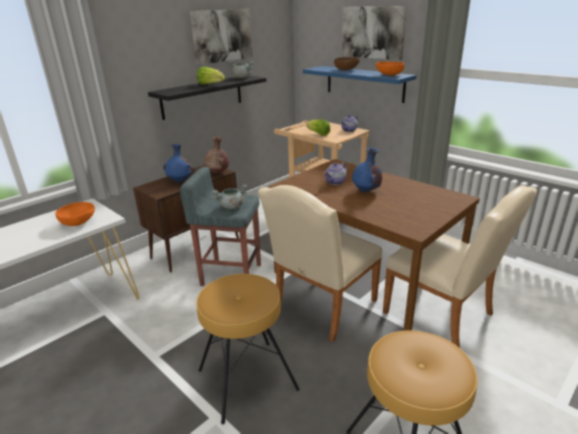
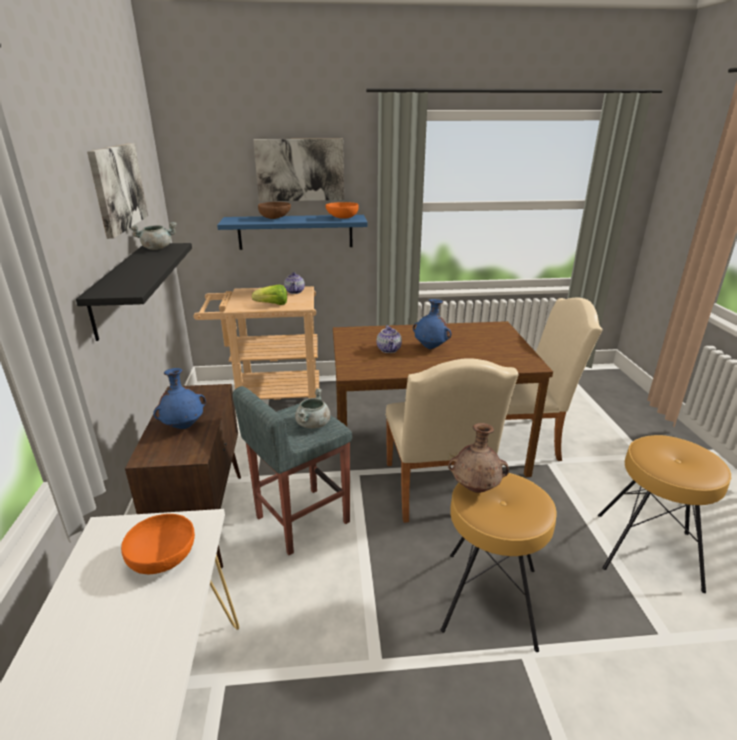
camera: 50 degrees left, 0 degrees up
(210, 84) = (146, 266): lettuce -> none
(218, 173) = (213, 394): brown vase -> brown vase (476, 488)

